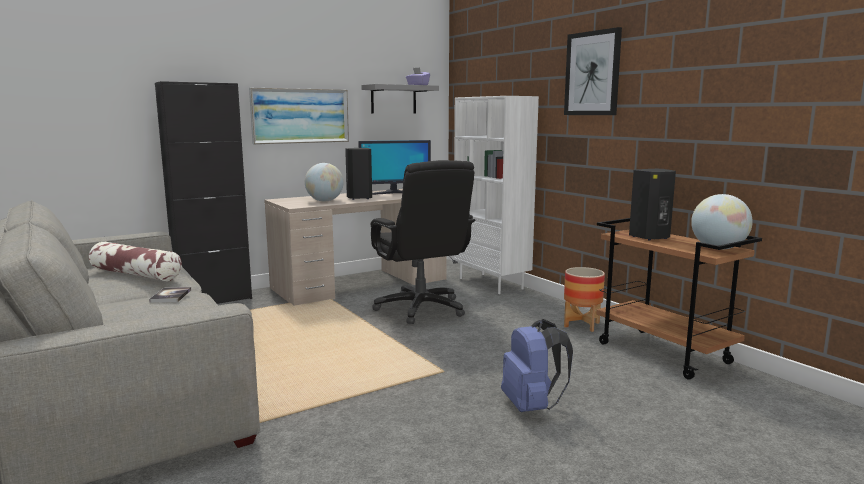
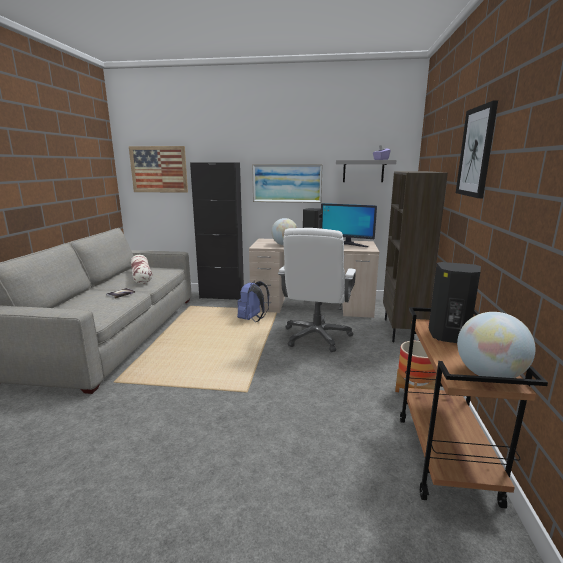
camera: 40 degrees right, 5 degrees up
(76, 93) = (159, 169): none -> picture
(421, 308) = (316, 336): black office chair -> white office chair
(491, 283) = (402, 331): white bookcase -> brown bookcase
(532, 406) = (250, 449): blue backpack -> blue backpack (252, 319)

